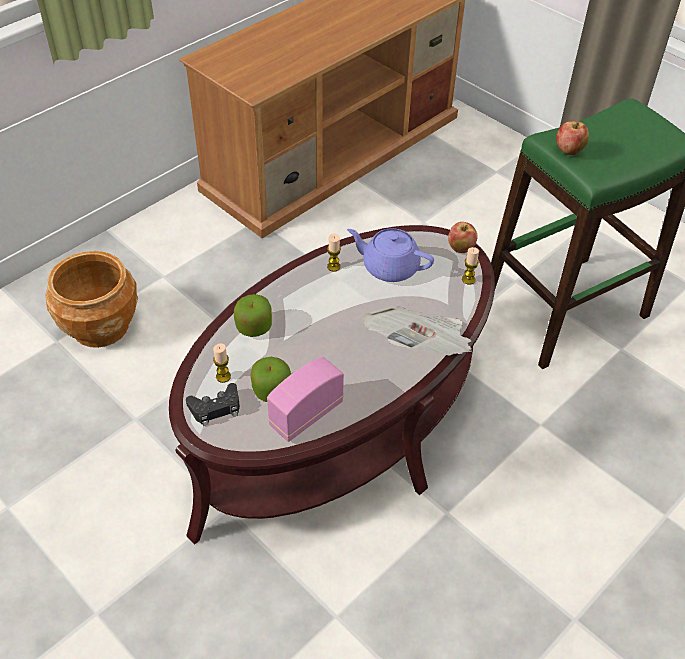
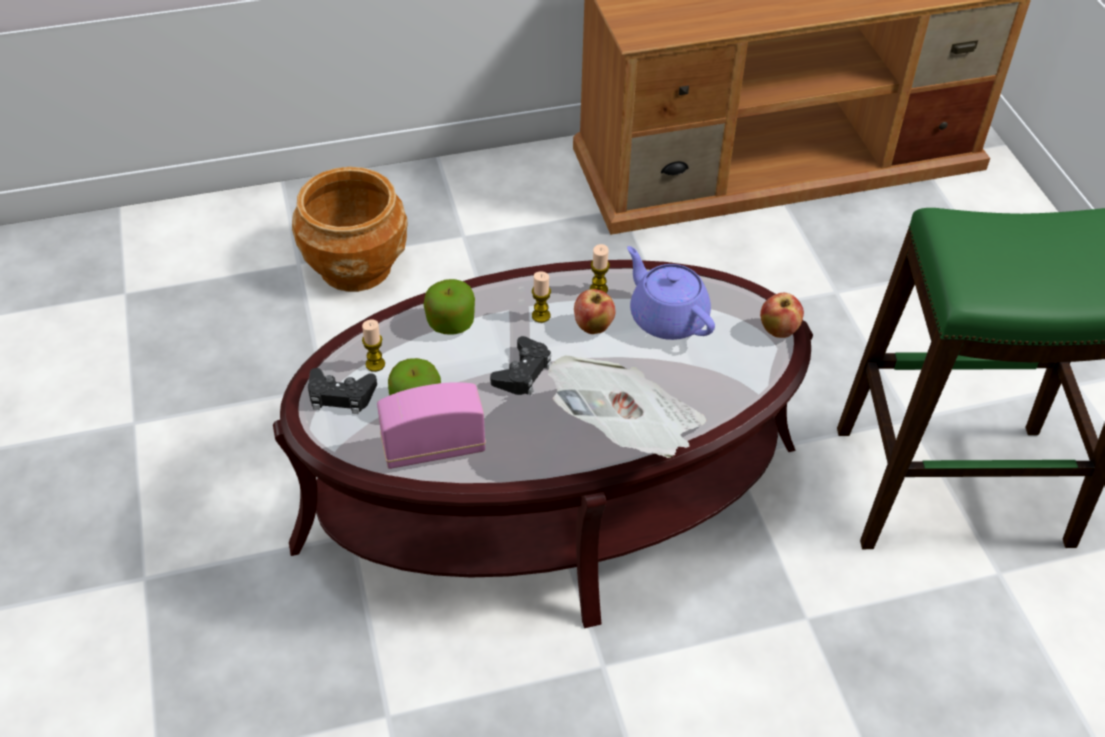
camera: 30 degrees right, 0 degrees up
(326, 340) = (523, 372): none -> black game controller
(468, 279) = (758, 373): candle -> candle (541, 316)
(568, 151) = (958, 246): apple -> apple (593, 327)

